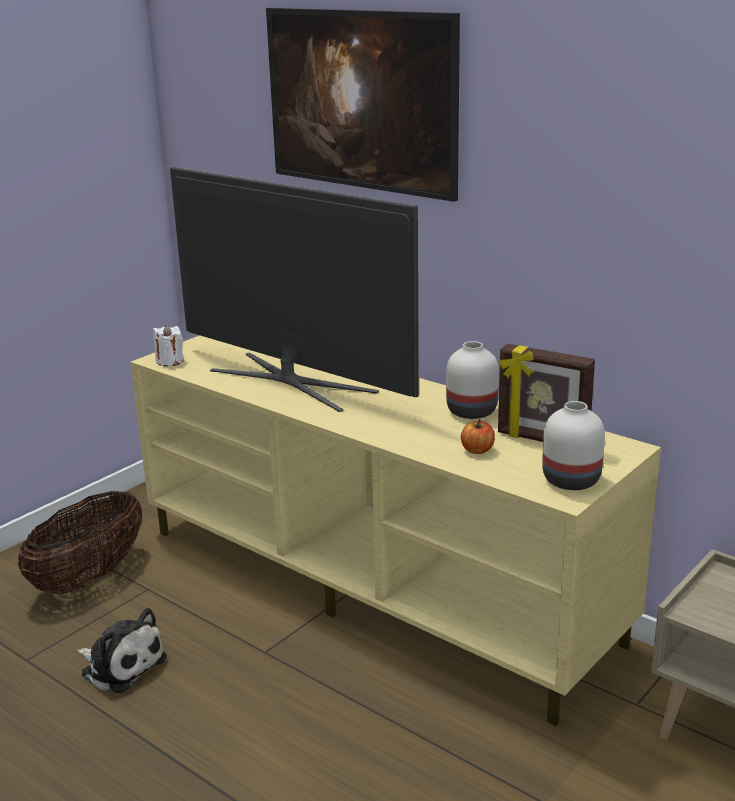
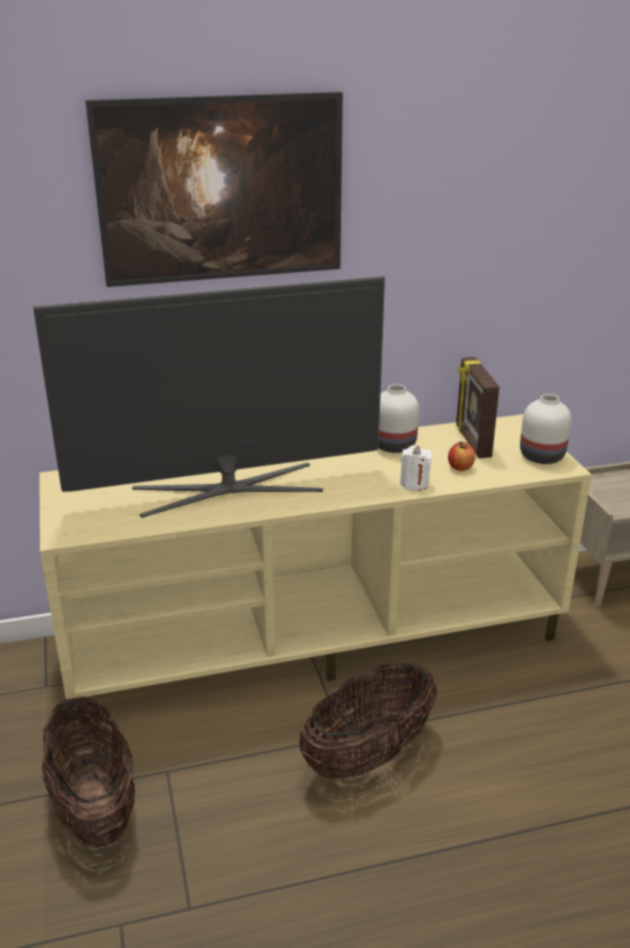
camera: 55 degrees left, 5 degrees up
(121, 665) = (271, 836): plush toy -> none
(170, 361) = (80, 530): white candle -> white candle (414, 484)
(254, 675) = (368, 755): none -> basket
(542, 440) = (472, 442): picture frame -> picture frame turned 105 degrees clockwise

